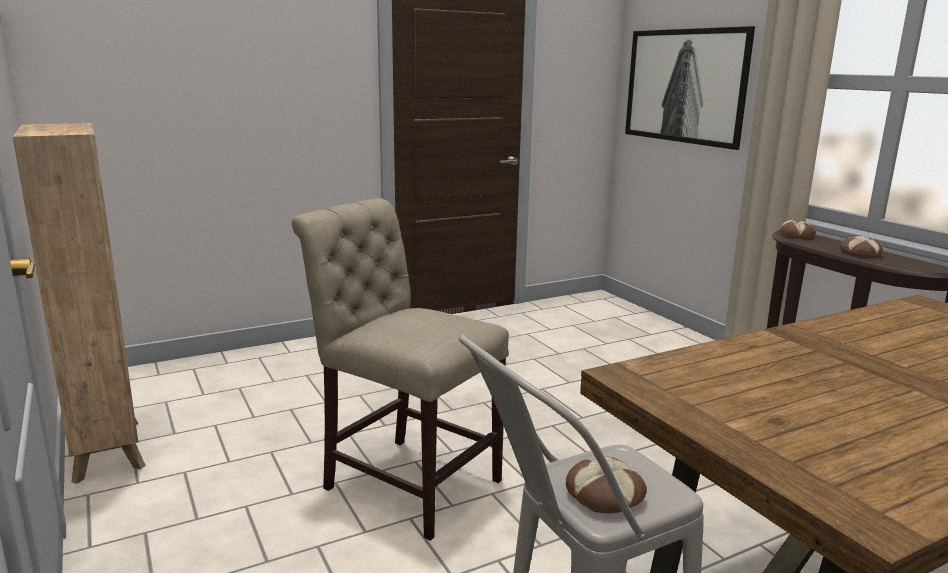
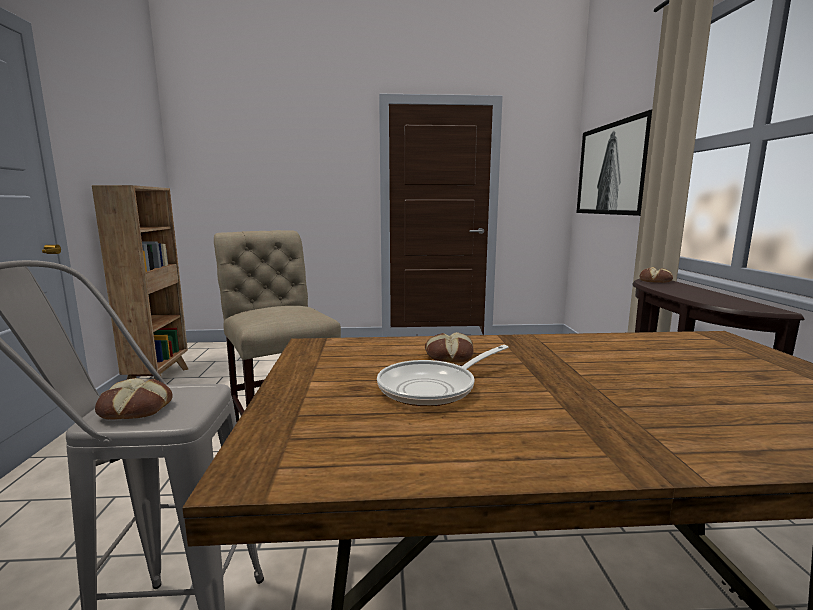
camera: 25 degrees right, 5 degrees down
(834, 406) = (433, 388): none -> frying pan
(859, 253) = (694, 294): bread -> bread (448, 355)

